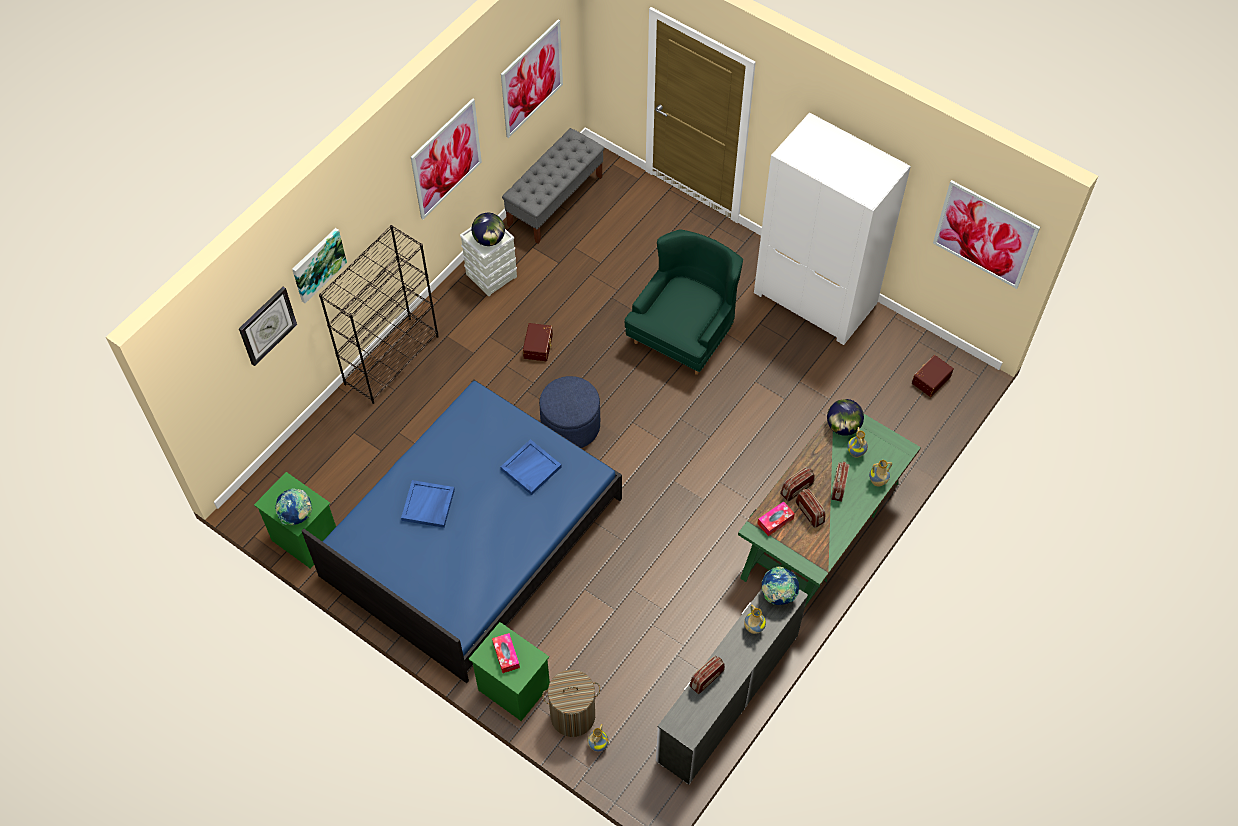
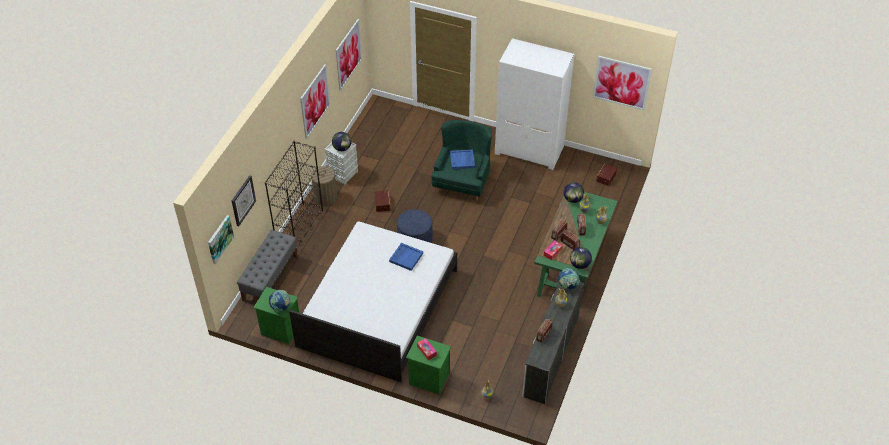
camera: 15 degrees left, 10 degrees down
(318, 264) = (263, 163): picture -> picture (219, 239)
(428, 505) = (354, 288): blue tray -> blue tray (462, 160)
(472, 537) = (378, 308): blue bed -> white bed
(555, 200) = (366, 129): grey bench -> grey bench (270, 278)
(573, 715) = (467, 385): laundry basket -> laundry basket (325, 197)
(814, 556) = (579, 265): none -> globe

